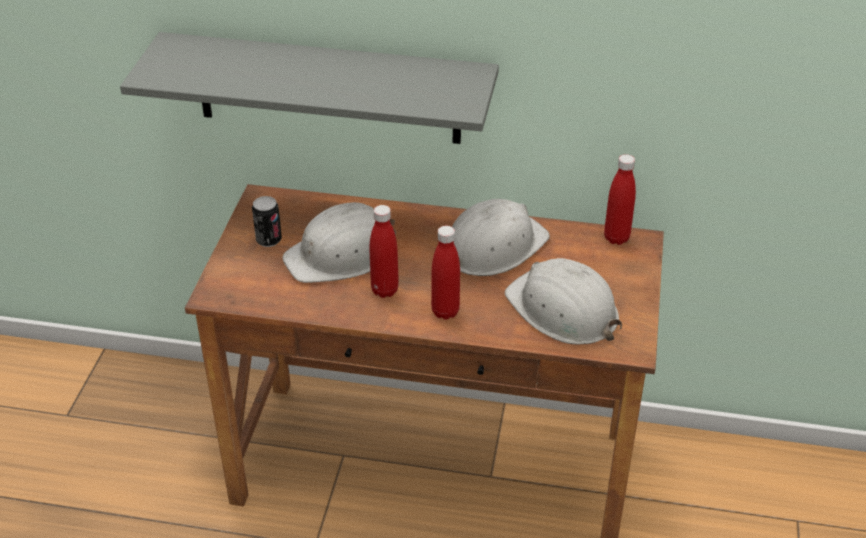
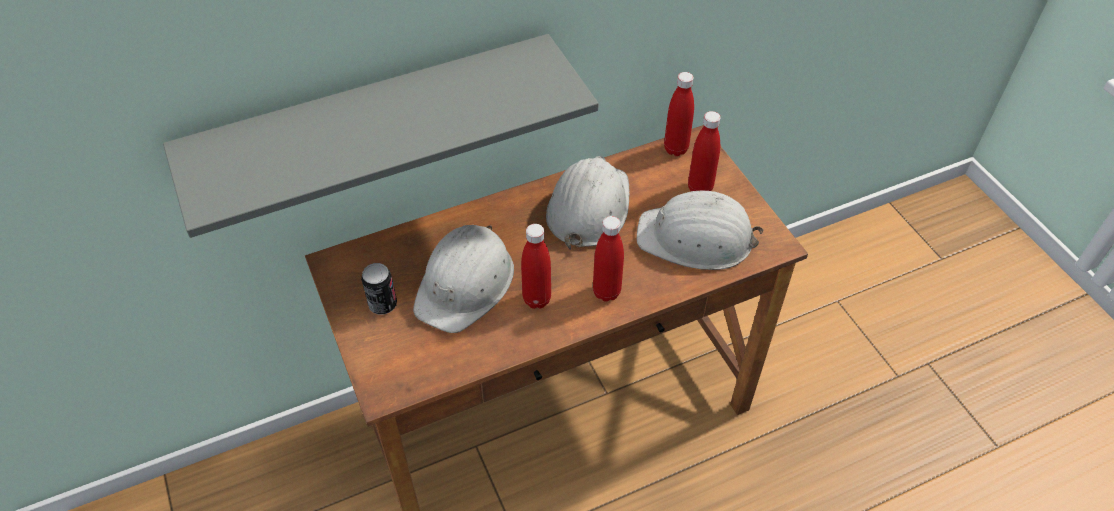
camera: 35 degrees left, 10 degrees up
(606, 276) = (700, 188): none -> red bottle

